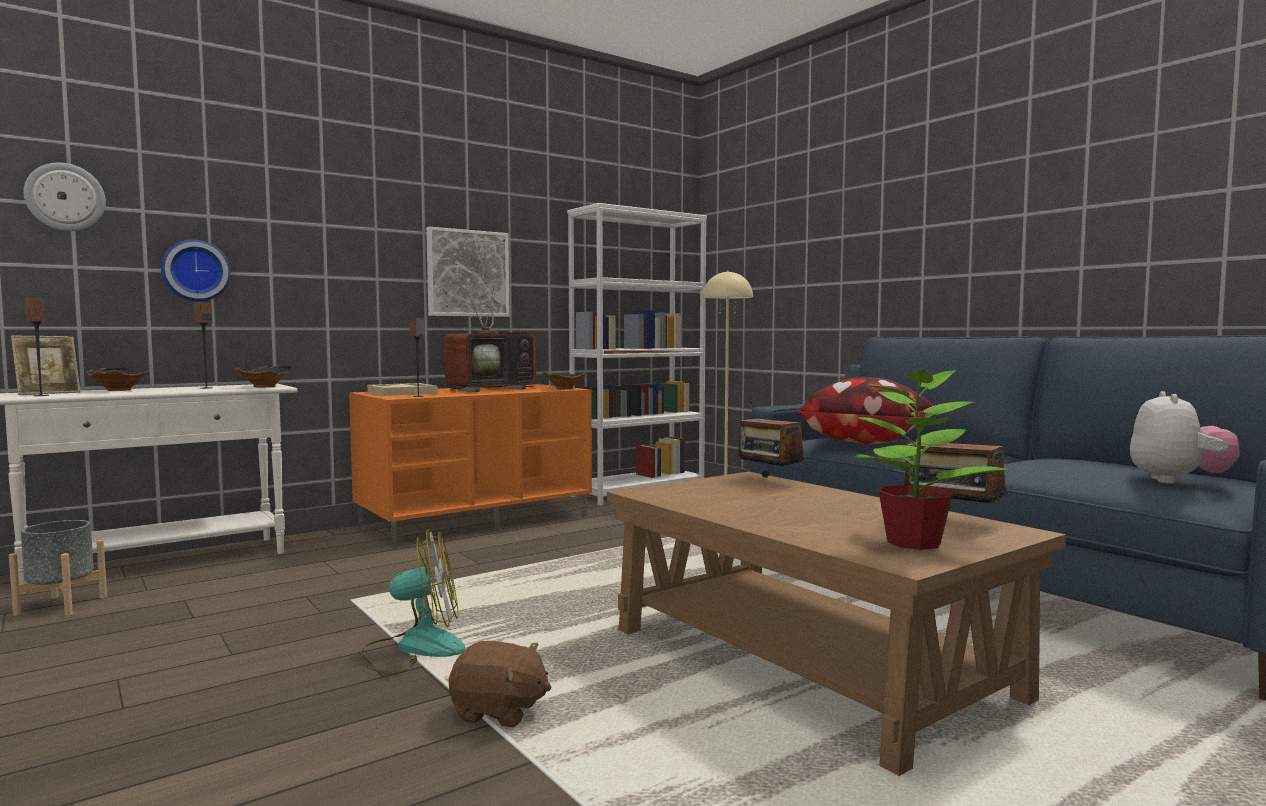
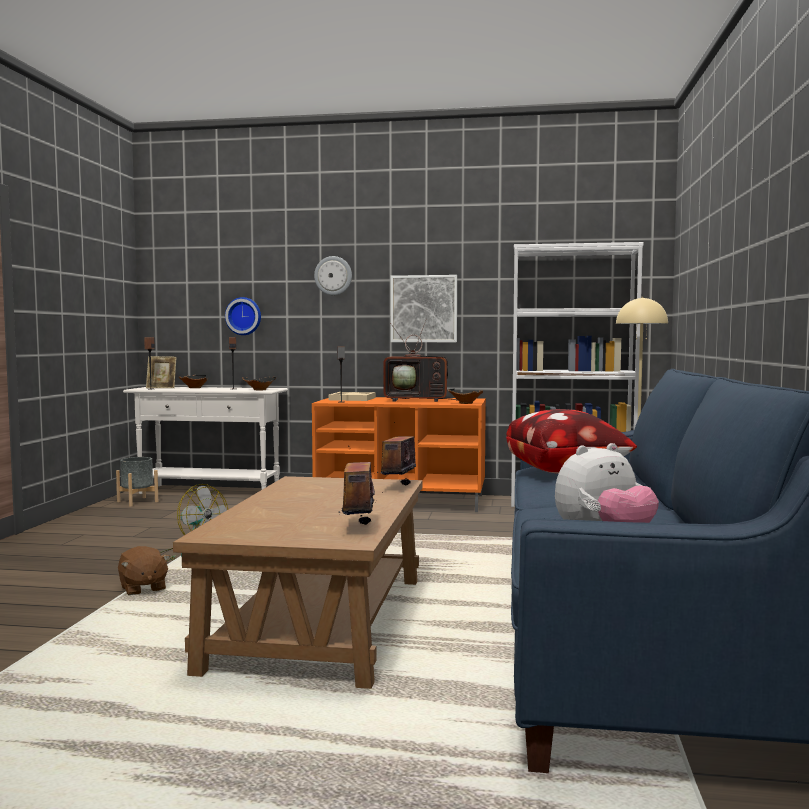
camera: 45 degrees right, 0 degrees up
(65, 197) = (183, 278): wall clock -> wall clock (333, 275)
(915, 542) = (269, 530): potted plant -> none

